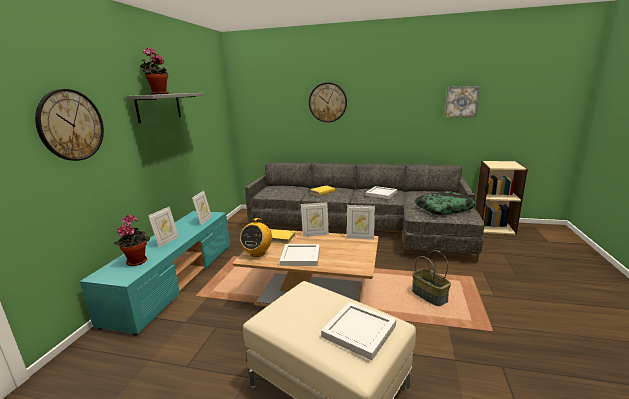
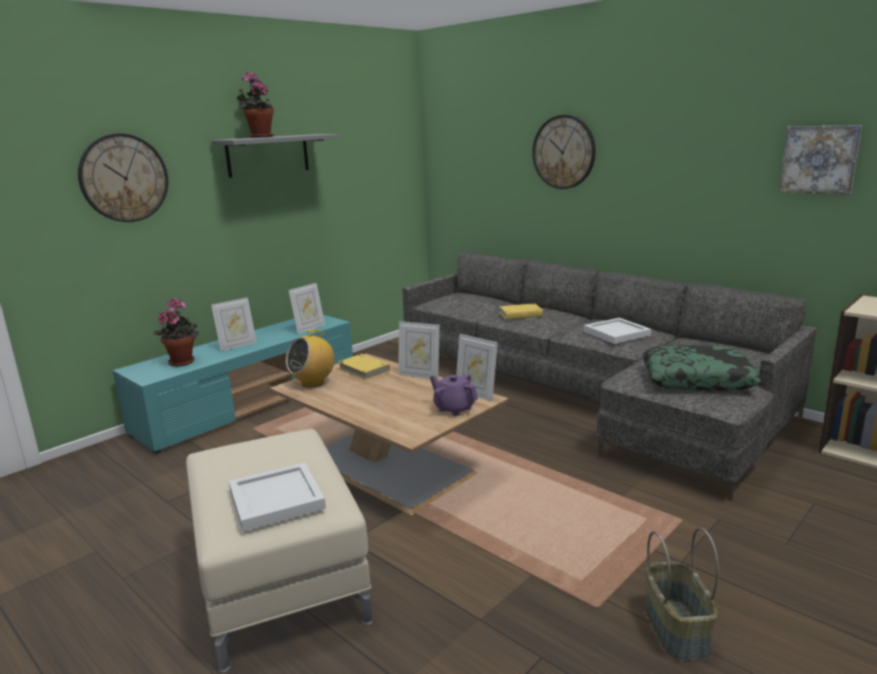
camera: 30 degrees right, 0 degrees up
(300, 256) = (356, 399): white tray -> none
(361, 248) = (454, 408): none -> purple teapot
(430, 296) = (561, 524): basket -> basket (677, 630)

